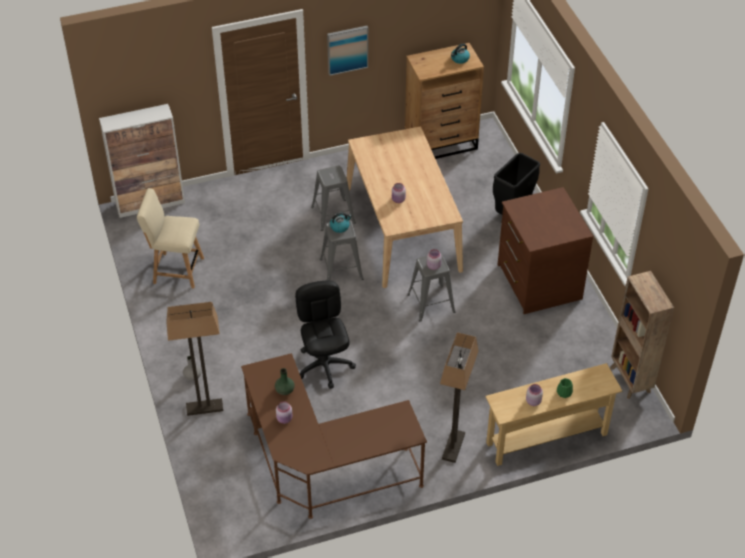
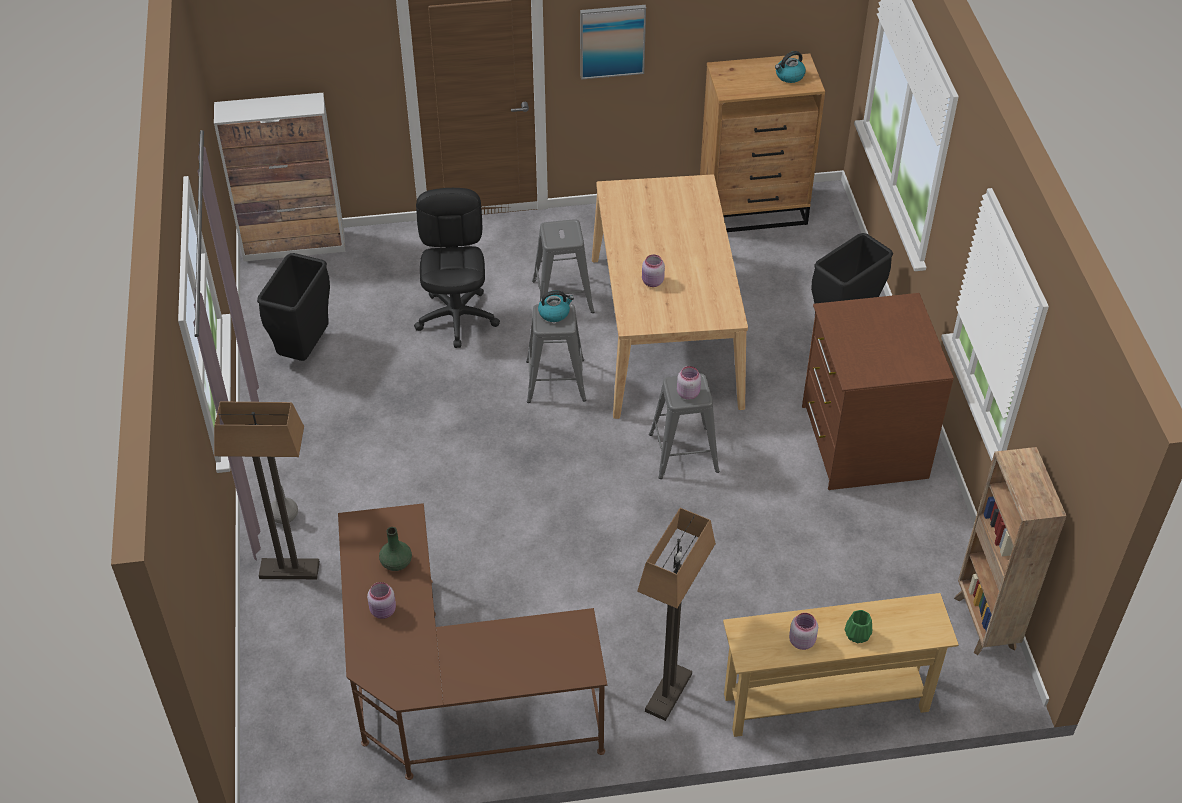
camera: 10 degrees right, 0 degrees up
(175, 270) = (304, 349): beige chair -> black trash can
(325, 365) = (493, 529): black office chair -> black office chair (457, 317)

